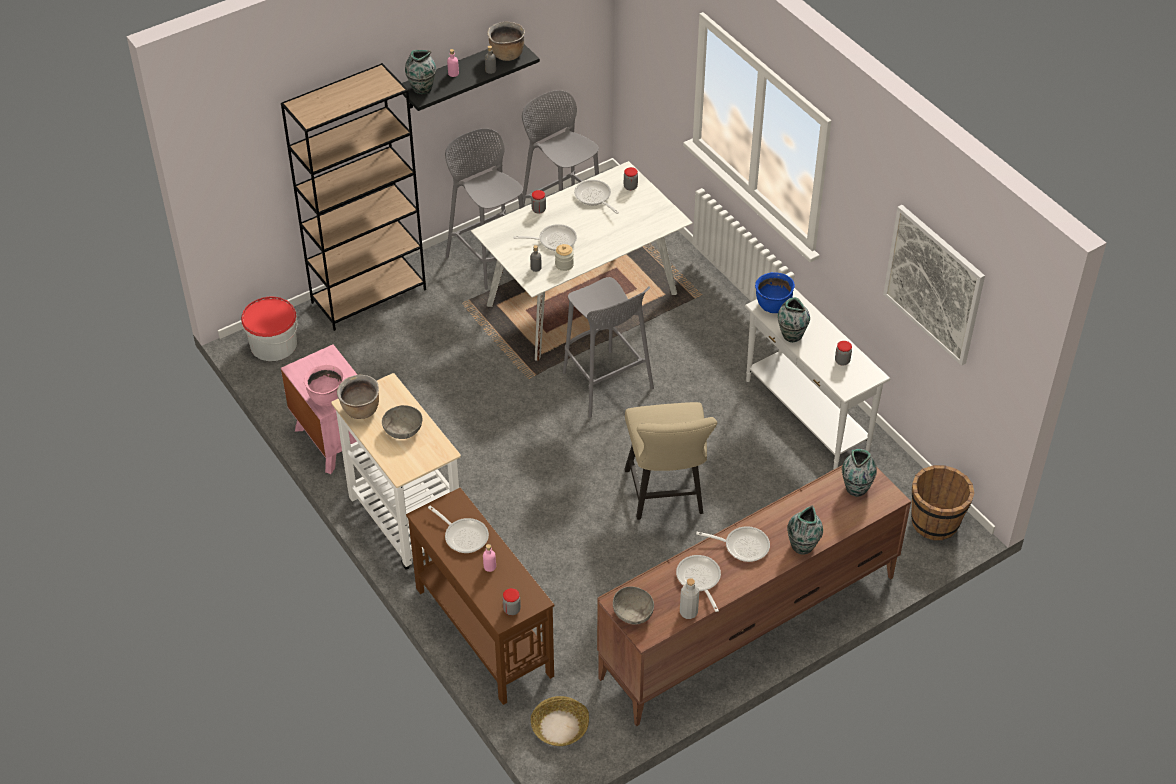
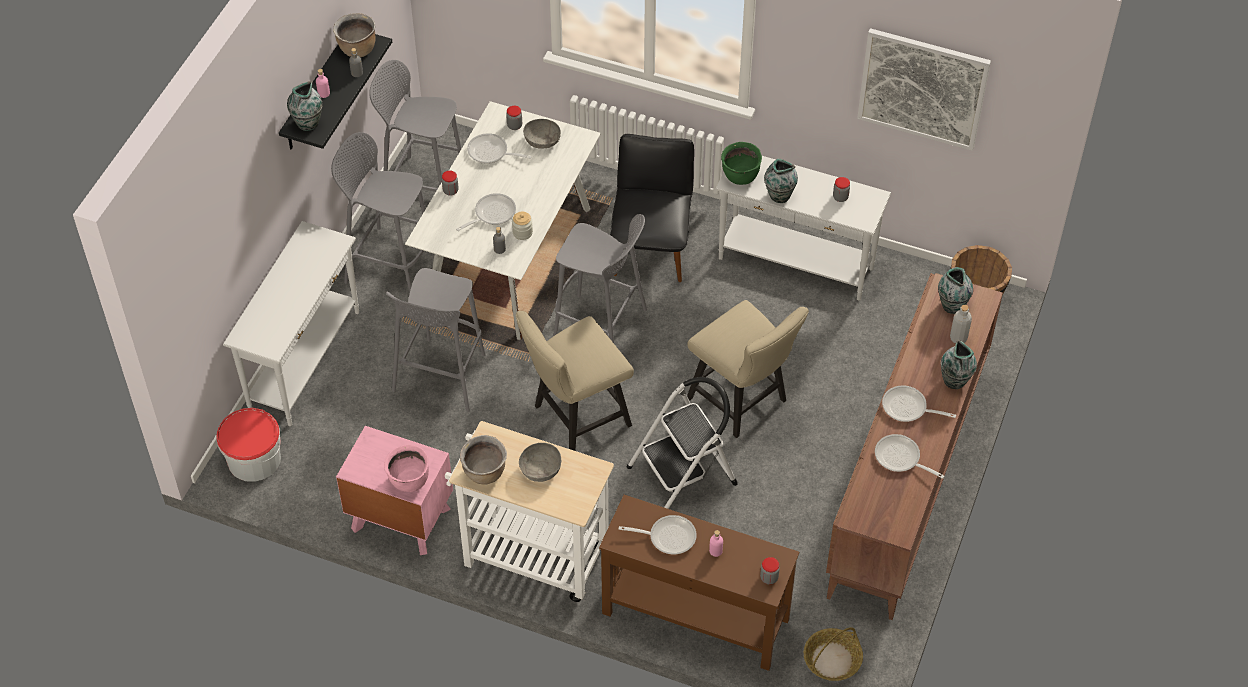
camera: 35 degrees left, 5 degrees up
(369, 295) = (304, 360): beige bookcase -> white console table
(455, 356) = (442, 376): none -> grey stool
(526, 438) = (576, 418): none -> beige chair
(572, 524) = (685, 475): none -> step ladder
(633, 613) = (874, 520): grey bowl -> grey bowl (542, 141)
(688, 612) = (917, 492): grey bottle -> grey bottle (958, 338)
(699, 346) = (651, 248): none -> black chair
(742, 546) = (908, 408): frying pan -> frying pan turned 135 degrees counterclockwise
(773, 306) = (740, 176): blue cooking pot -> green cooking pot

